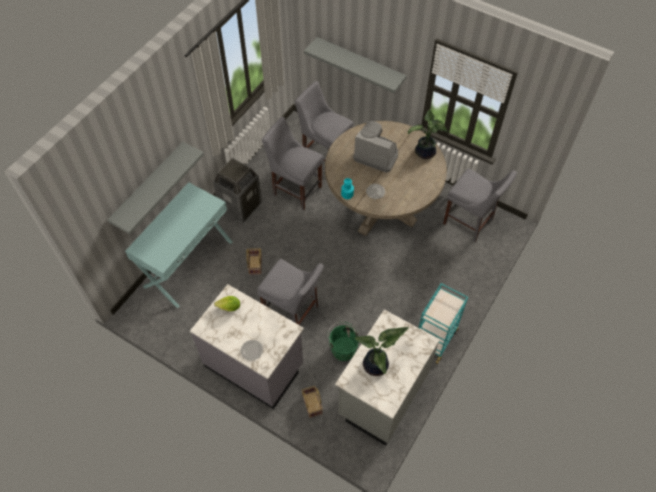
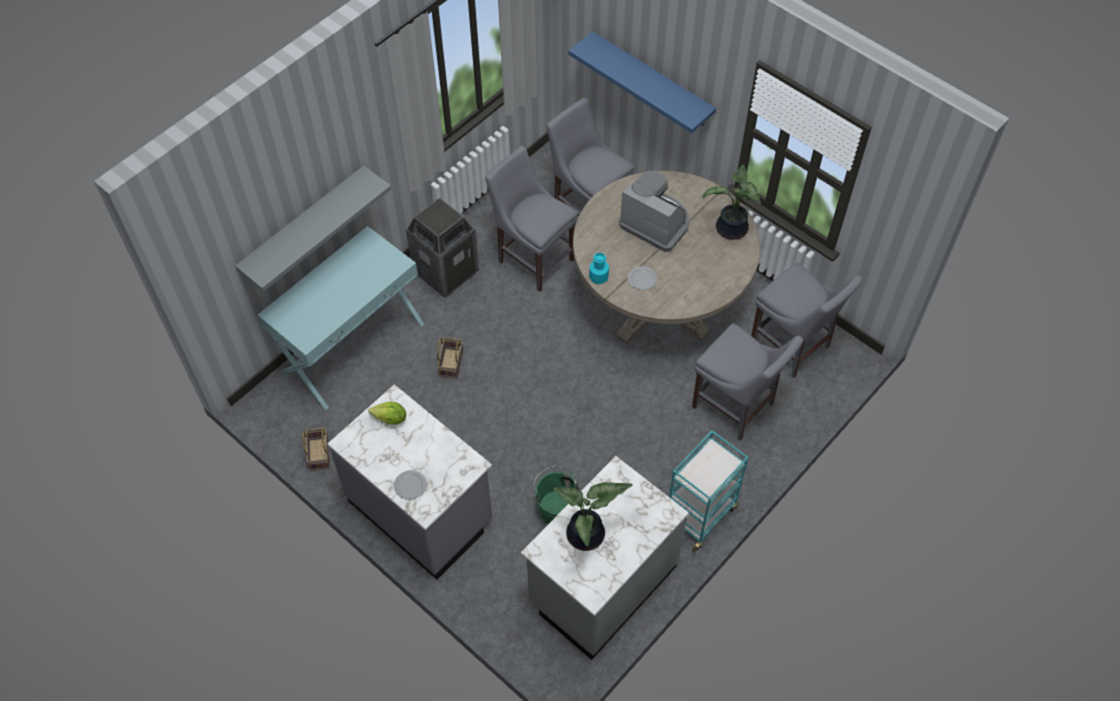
camera: 10 degrees right, 0 degrees up
(293, 313) = (493, 444): grey chair -> grey chair (736, 408)
(311, 404) = (494, 581): basket -> basket (318, 453)
(360, 63) = (652, 80): grey shelf -> blue shelf

